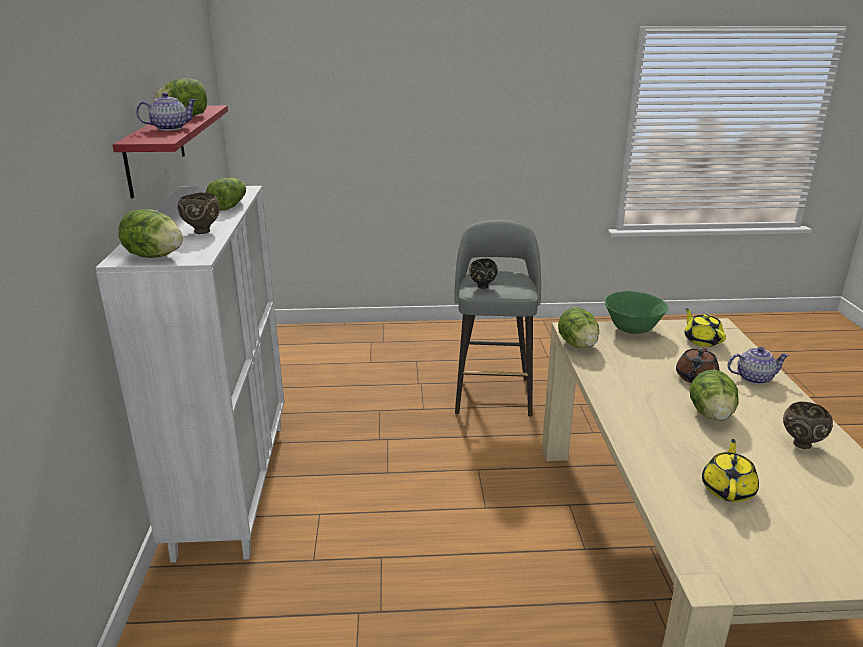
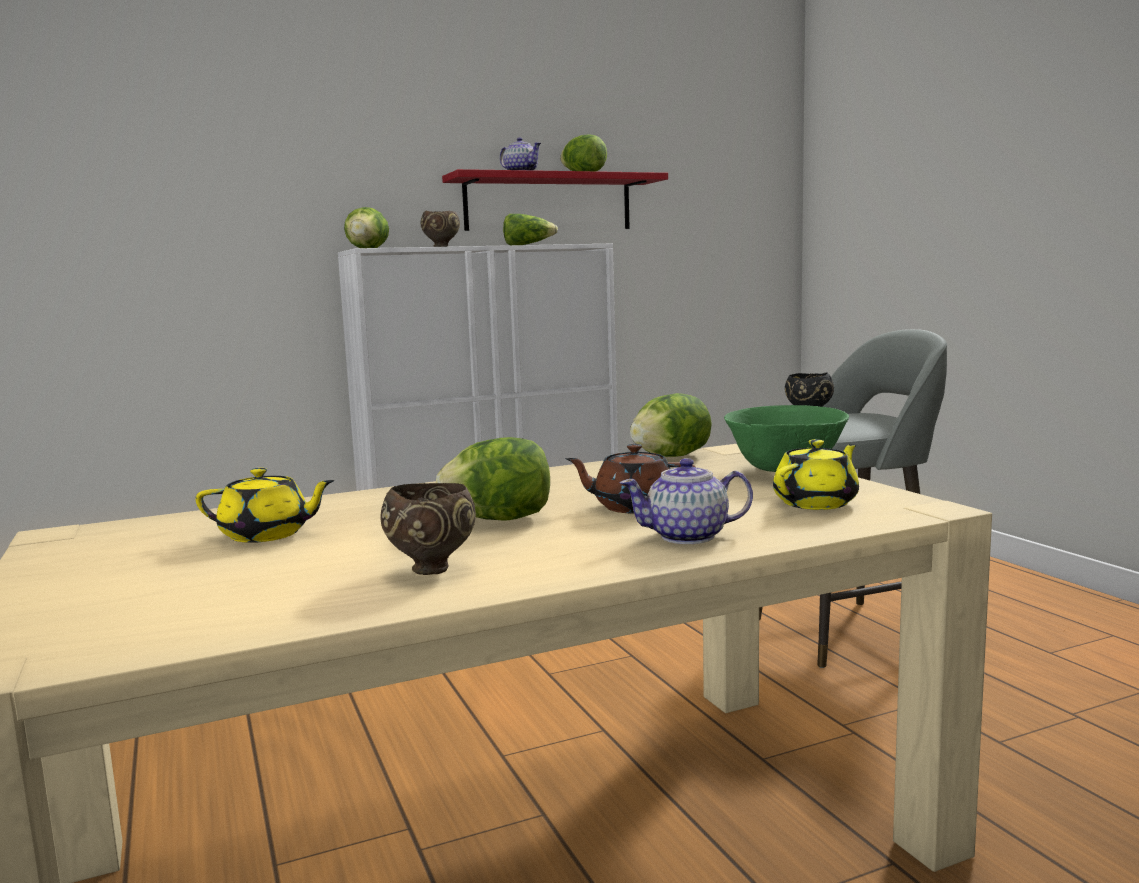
camera: 70 degrees right, 15 degrees down
(753, 378) = (688, 536): teapot -> teapot turned 105 degrees clockwise

